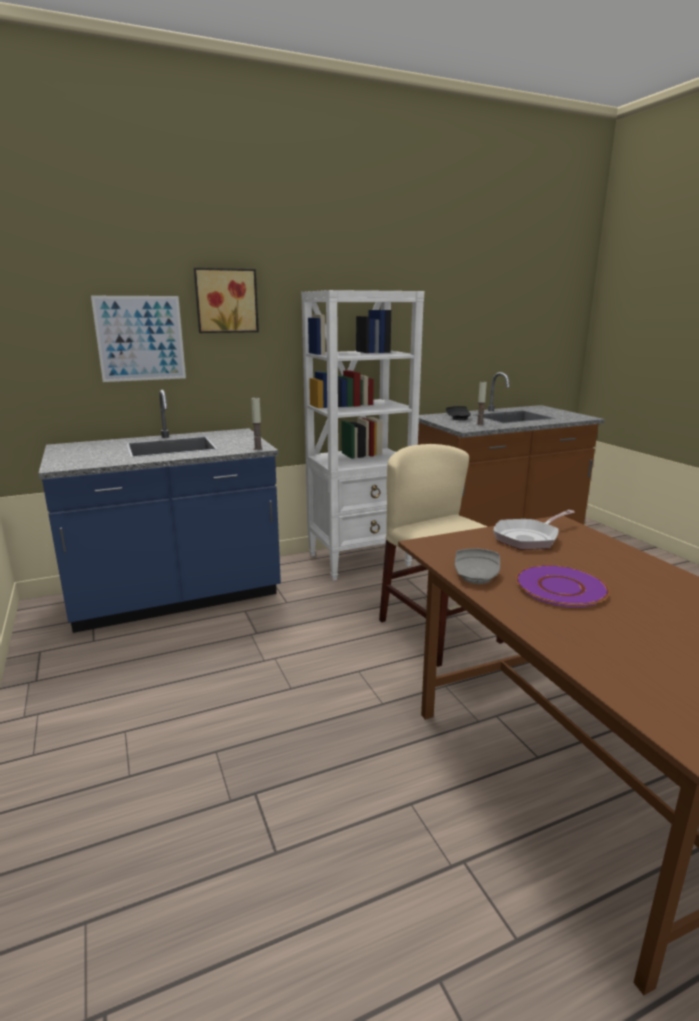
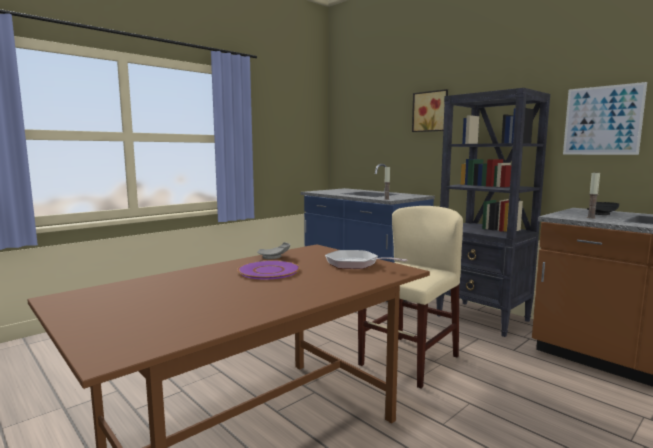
camera: 70 degrees right, 10 degrees down
(140, 338) = (387, 136): picture -> picture (602, 120)
(360, 560) = (483, 318): white bookcase -> black bookcase

